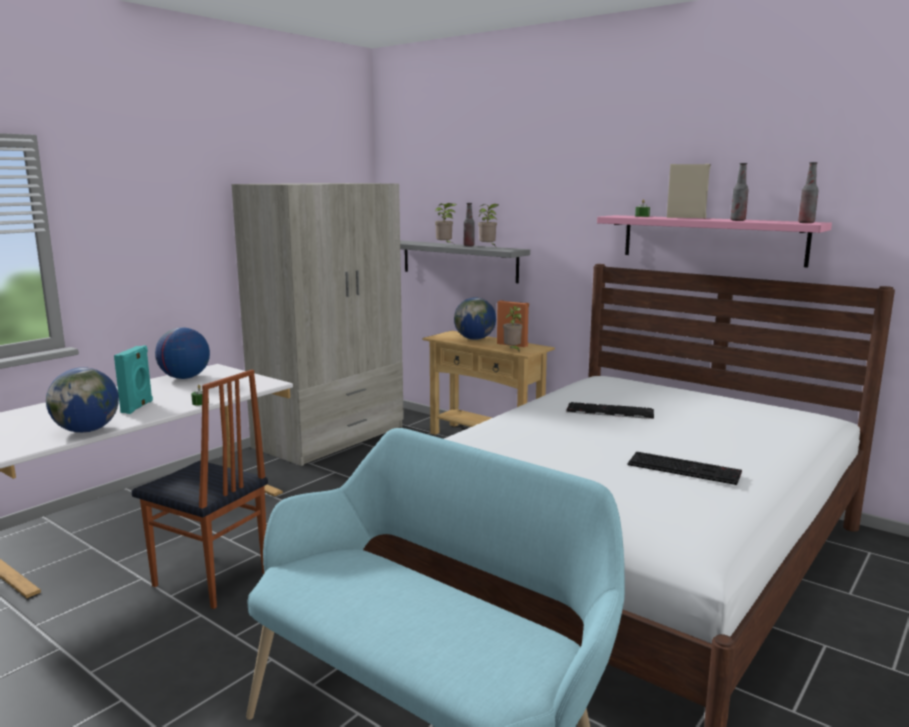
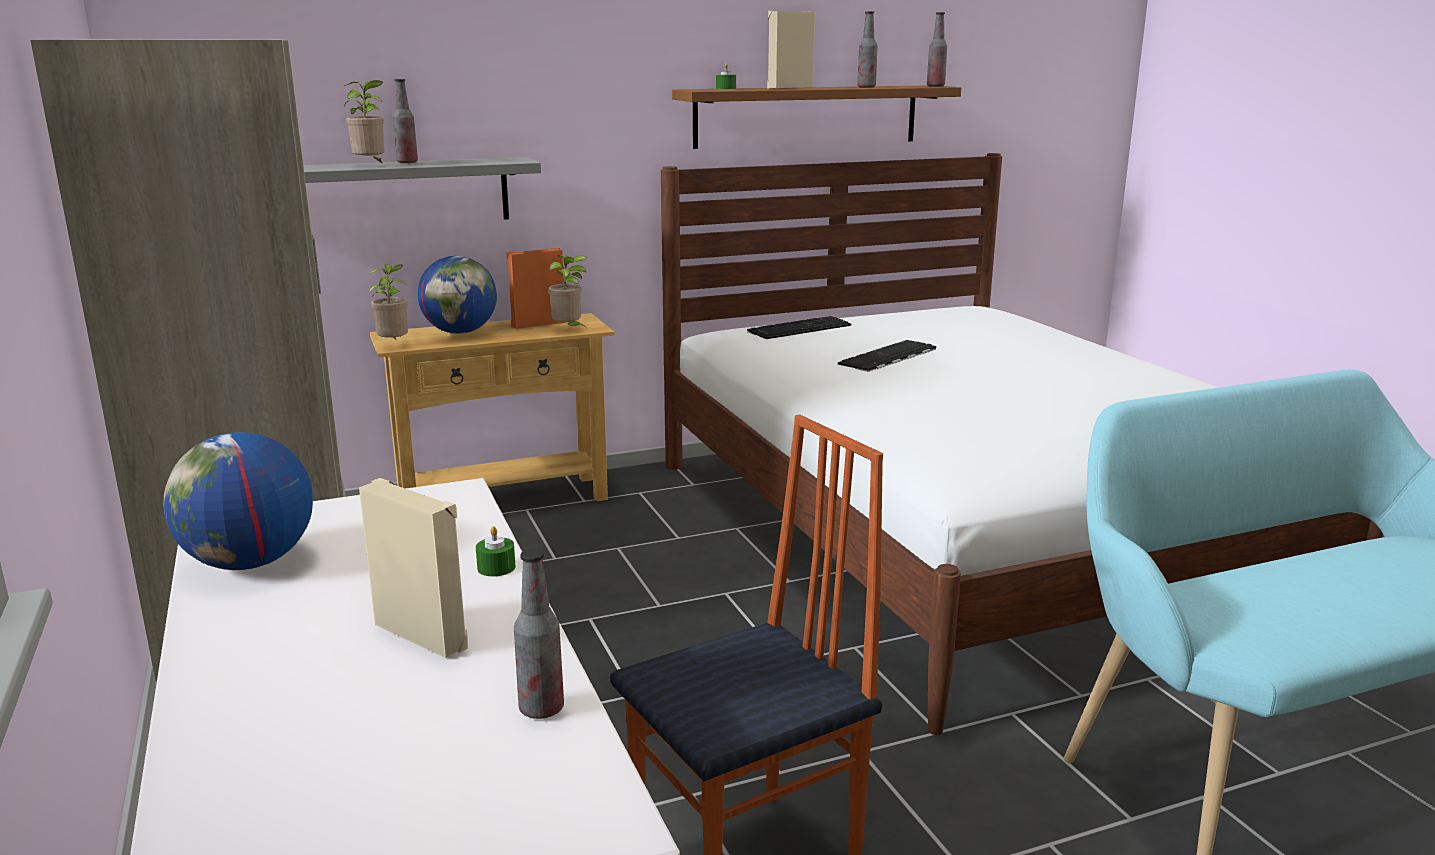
camera: 60 degrees left, 5 degrees up
(87, 430) = (541, 709): globe -> bottle
(138, 407) = (423, 634): turquoise speaker -> beige speaker
(488, 247) = (460, 161): potted plant -> potted plant (394, 345)
(685, 468) = (1104, 375): keyboard -> keyboard (799, 328)
(711, 239) = (807, 116): pink shelf -> brown shelf

